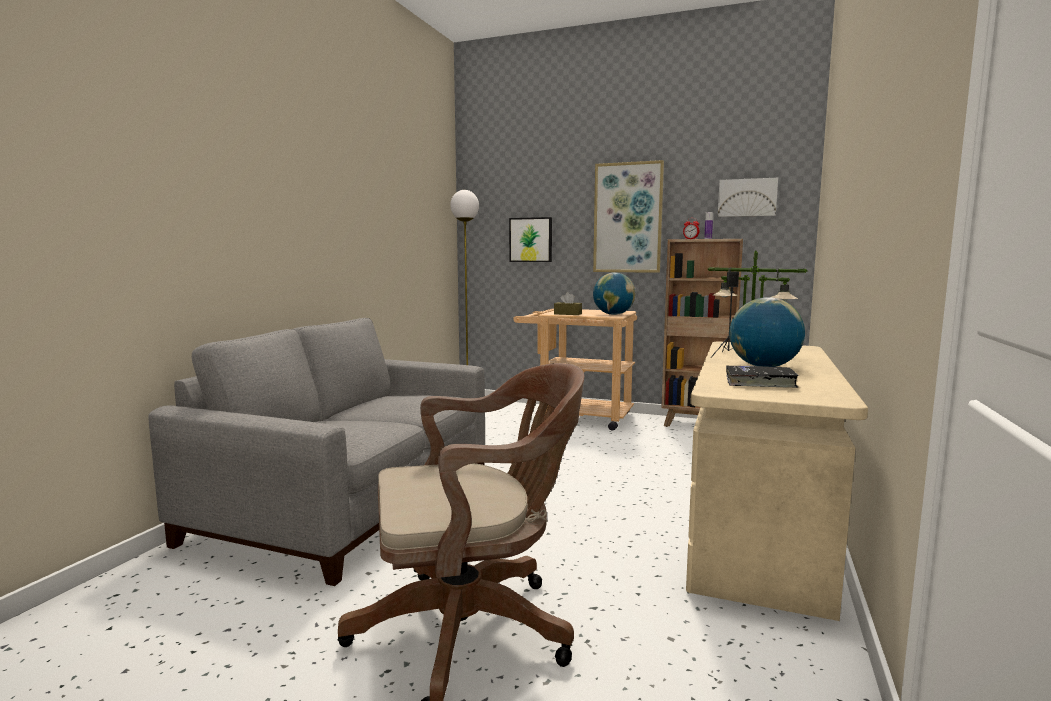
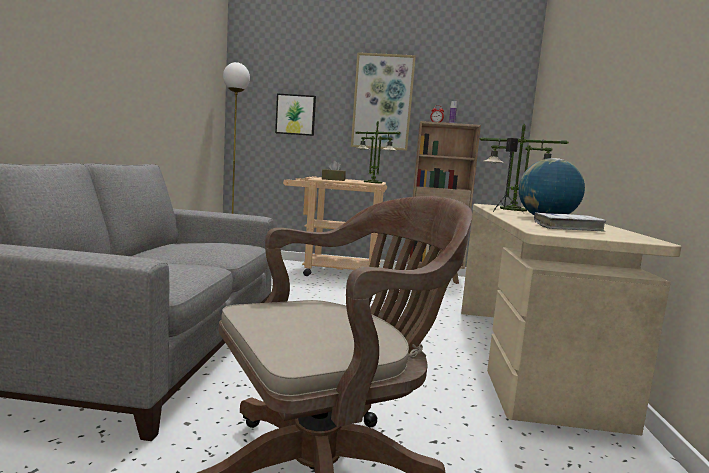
camera: 15 degrees left, 0 degrees up
(613, 314) = (372, 182): globe -> table lamp
(747, 197) = (480, 93): picture -> none
(760, 383) = (568, 228): black book -> white book

